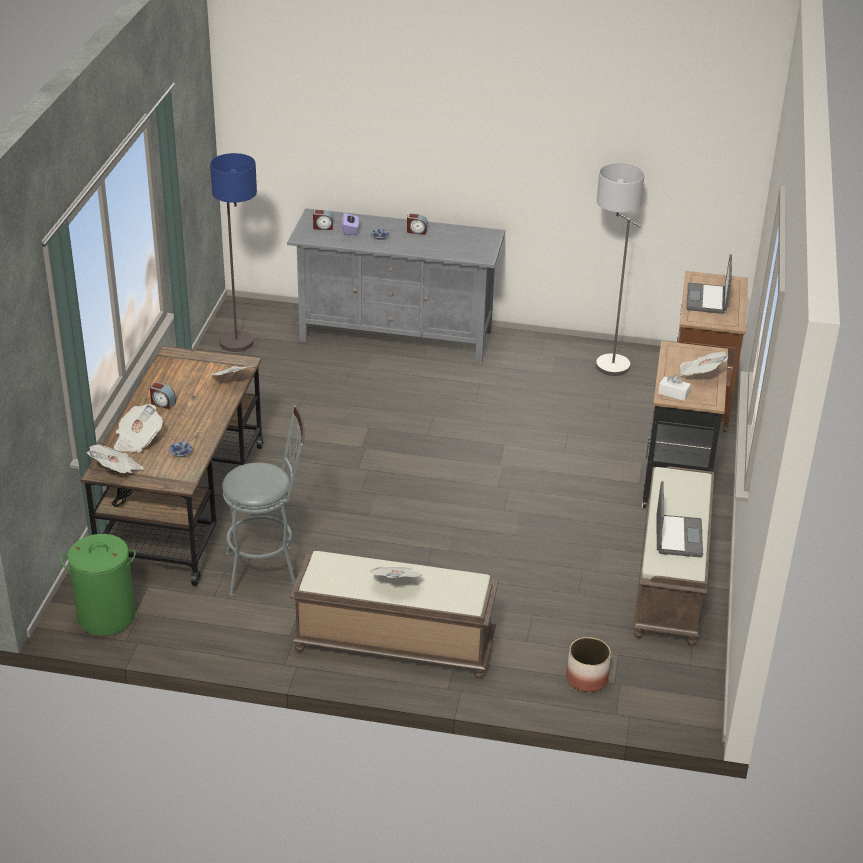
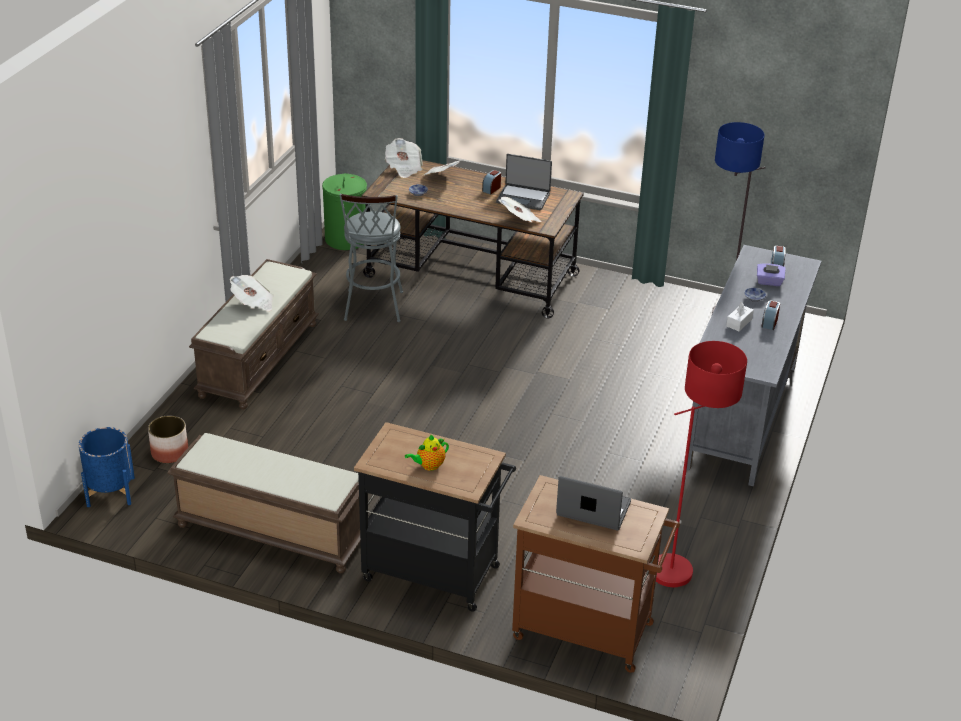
camera: 100 degrees right, 0 degrees up
(605, 361) = (682, 568): grey floor lamp -> red floor lamp
(668, 709) = (111, 492): none -> blue planter
(673, 393) = (397, 438): white tissue box -> white tissue box (739, 323)
(677, 537) = (244, 463): laptop -> laptop (523, 198)
(700, 374) = (429, 466): newspaper -> teapot

